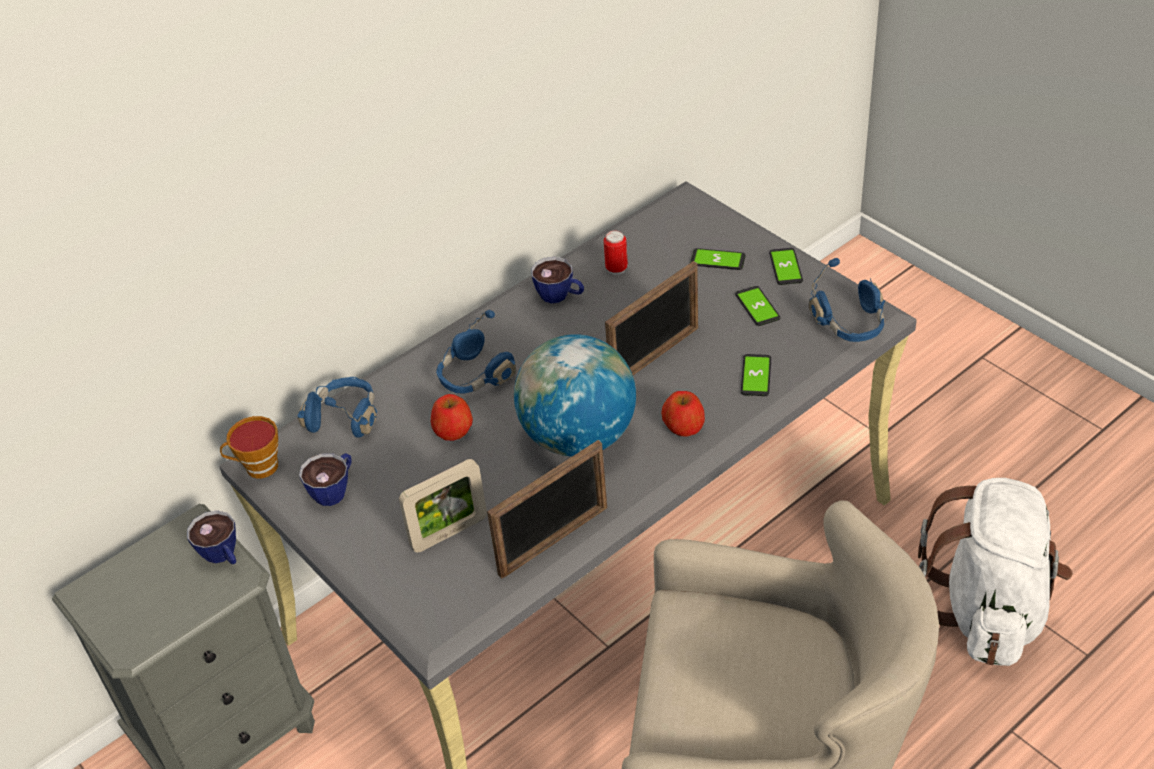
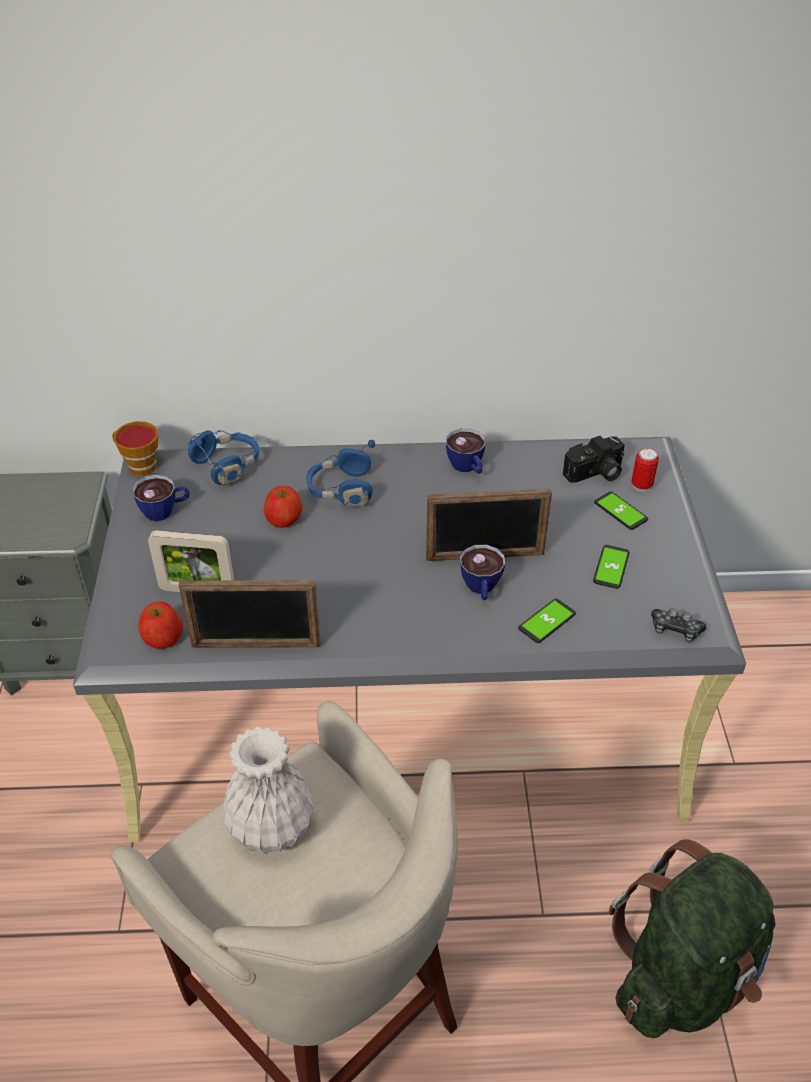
camera: 35 degrees right, 0 degrees up
(223, 556) = (76, 515): cup -> cup (481, 589)
(578, 437) = (360, 580): globe -> none
(616, 269) = (532, 472): can -> can (641, 485)
(666, 242) = (595, 473): none -> camera
(683, 426) = (446, 623): apple -> apple (163, 636)
(708, 668) = (271, 827): none -> white vase
(785, 267) = (671, 550): phone -> none
(850, 324) = (675, 630): blue headphones -> game controller
(987, 610) = (683, 975): white backpack -> green backpack

